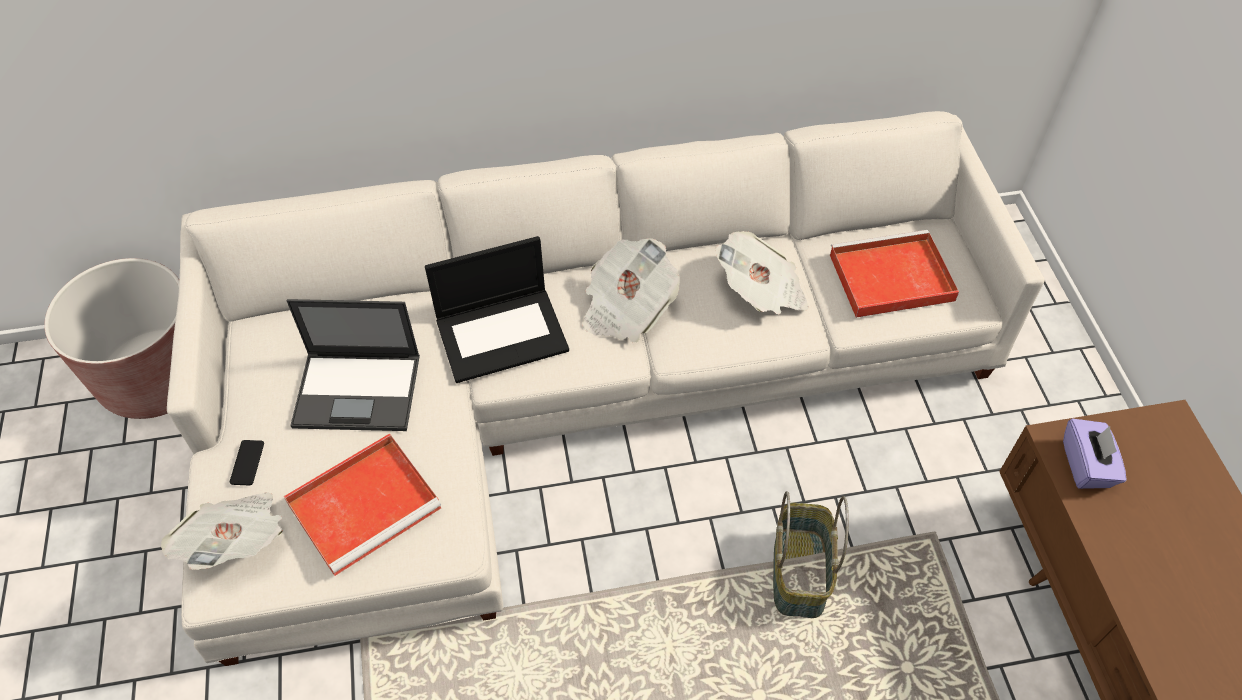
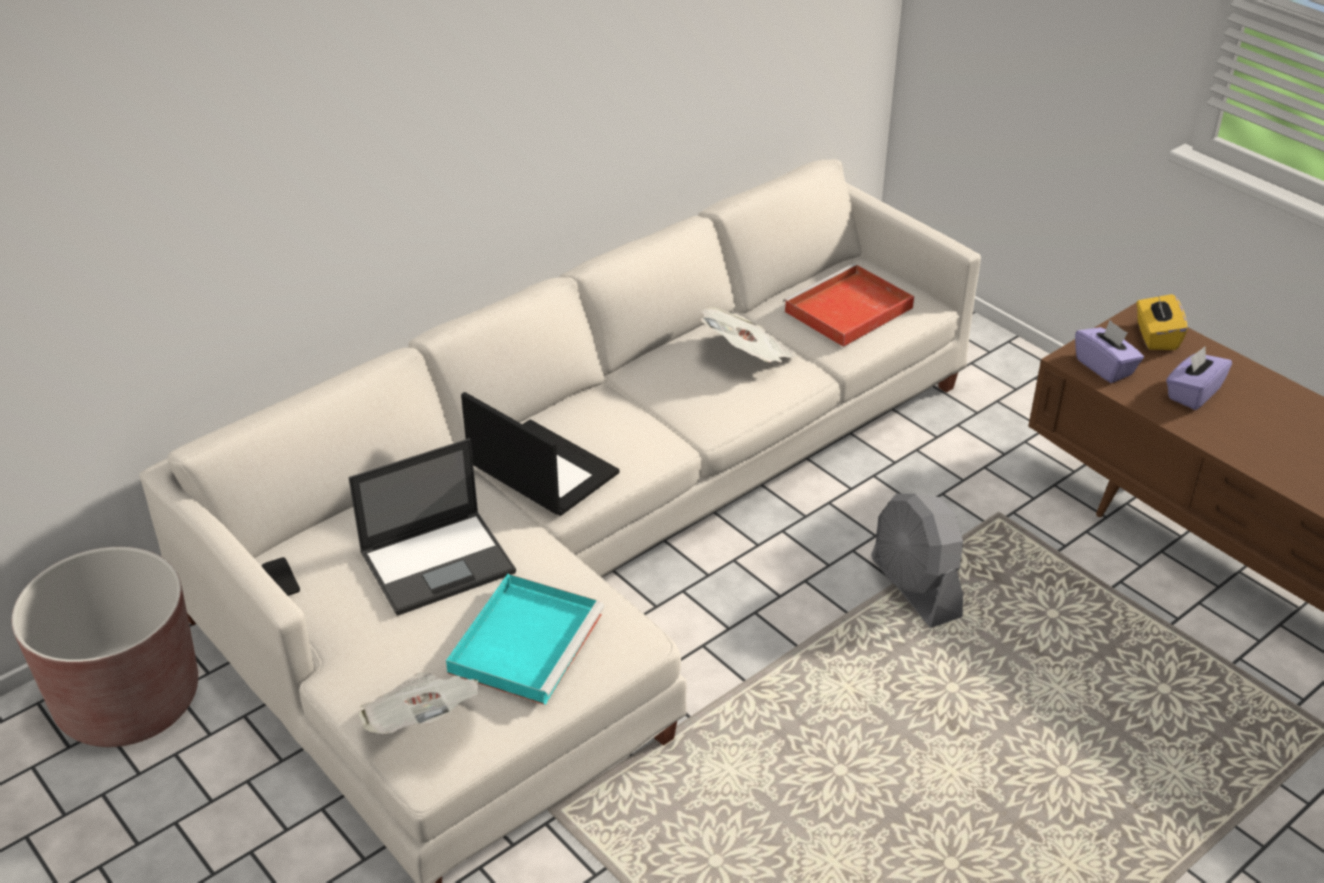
camera: 30 degrees left, 15 degrees down
(247, 463) = (373, 660): phone -> phone (280, 578)
(366, 503) = (526, 640): red tray -> turquoise tray
(502, 333) = (540, 469): laptop -> laptop turned 90 degrees counterclockwise
(626, 308) = (640, 410): newspaper -> none
(800, 574) = (915, 588): basket -> grey fan
(1160, 542) = (1192, 393): none -> purple tissue box
(1172, 452) = (1156, 337): none -> yellow tissue box

